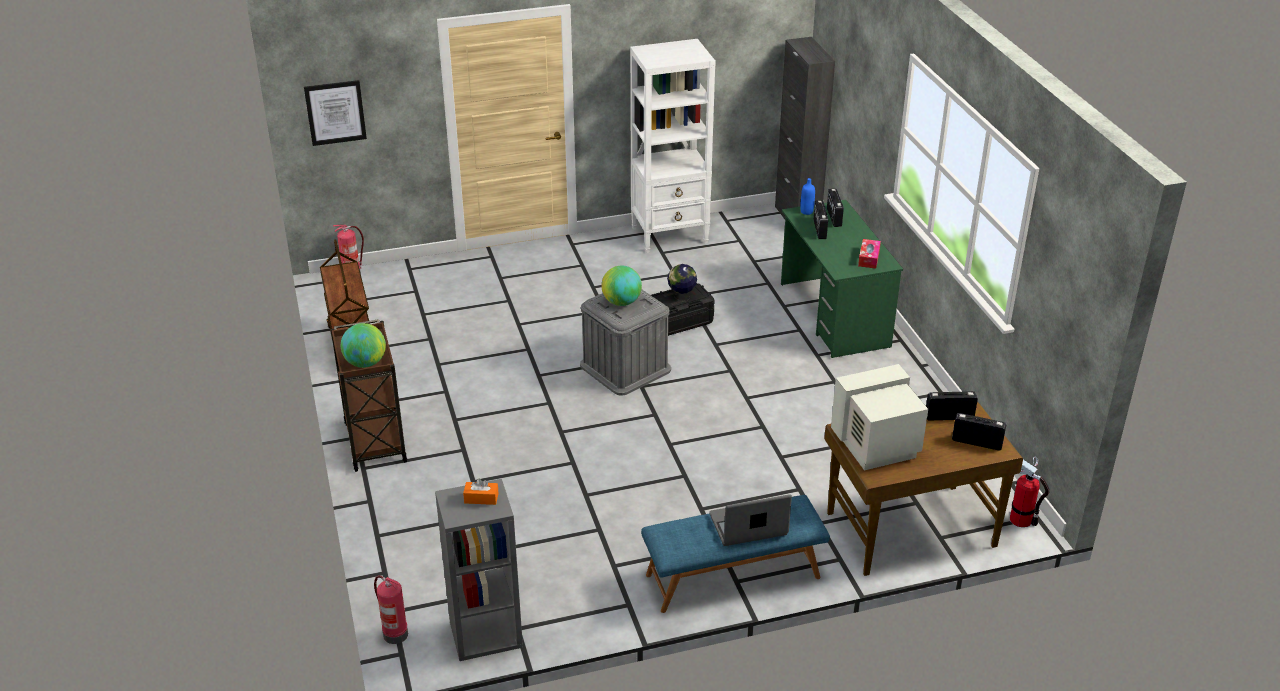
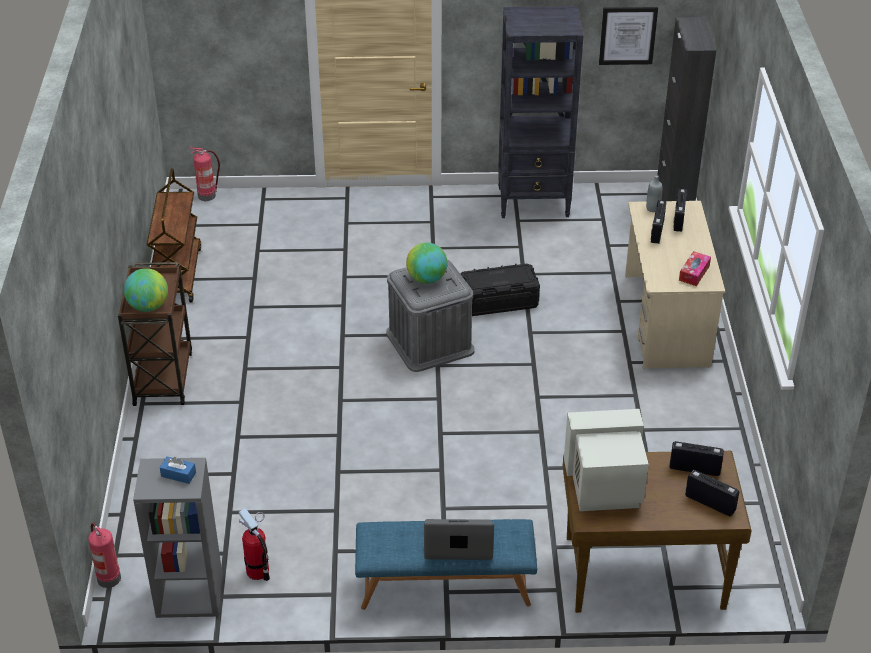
camera: 15 degrees right, 5 degrees up
(335, 112) = (197, 39): picture -> picture (627, 35)
(481, 498) = (178, 474): orange tissue box -> blue tissue box
(670, 235) = (534, 202): white bookcase -> black bookcase
(681, 298) = (506, 278): globe -> none
(806, 211) = (652, 208): blue bottle -> grey bottle
(834, 315) = (666, 320): green desk -> beige desk
(1021, 519) = (764, 585): fire extinguisher -> fire extinguisher (258, 571)

